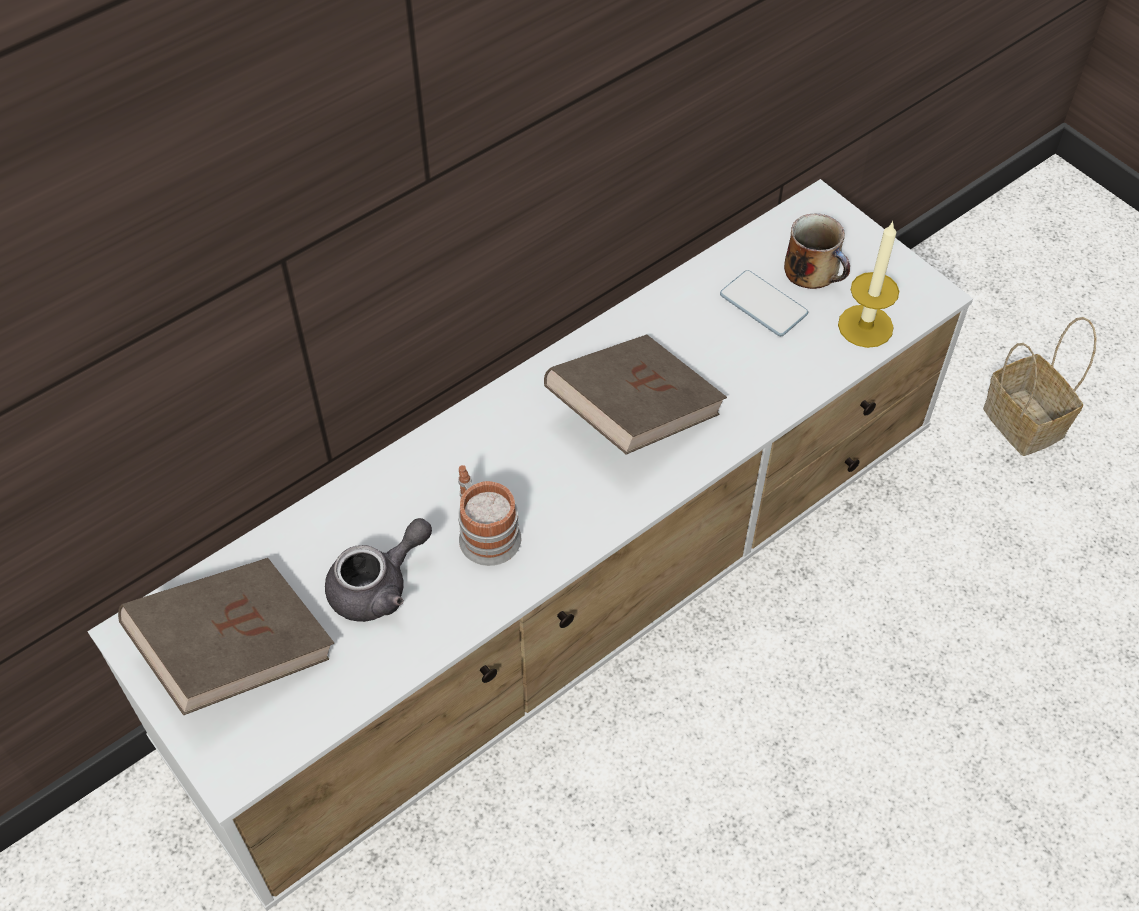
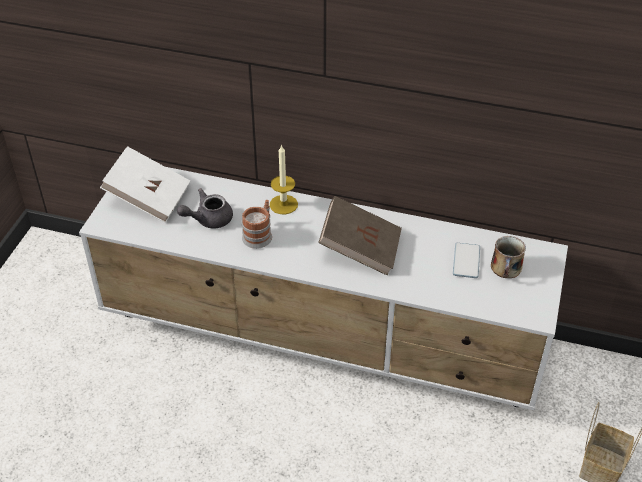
camera: 55 degrees right, 10 degrees down
(235, 652) = (149, 198): brown book -> white book
(379, 586) = (208, 219): grey teapot -> grey teapot turned 135 degrees clockwise
(865, 326) = (492, 302): candle -> candle (283, 204)

